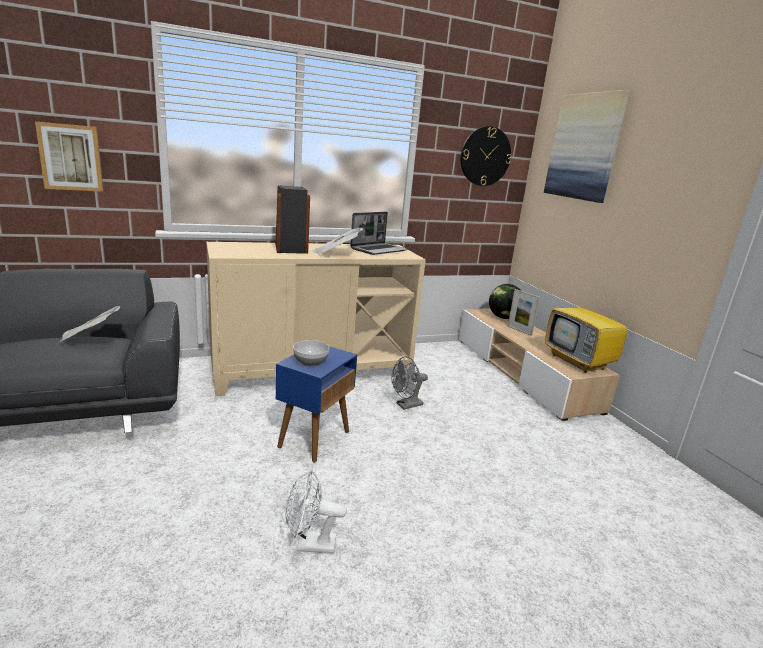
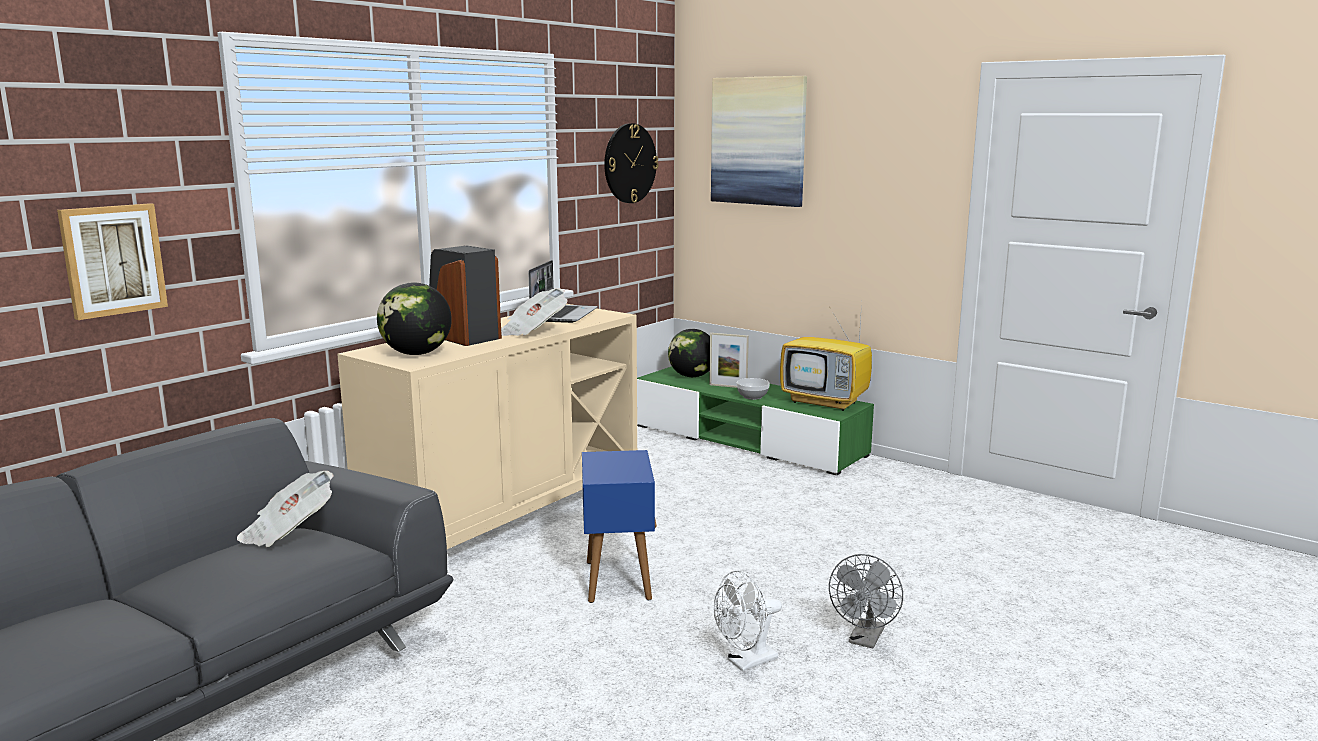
camera: 30 degrees left, 5 degrees down
(240, 250) = (416, 354): none -> globe
(310, 362) = (616, 471): bowl -> bowl (753, 397)
(406, 405) = (669, 513): grey fan -> grey fan (865, 640)
(523, 373) = (747, 440): beige tv stand -> green tv stand

